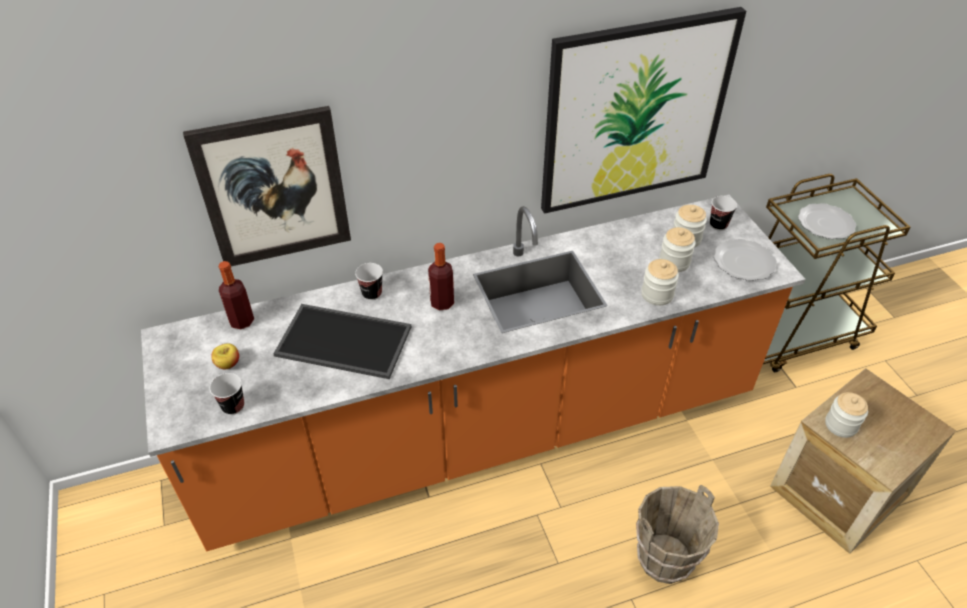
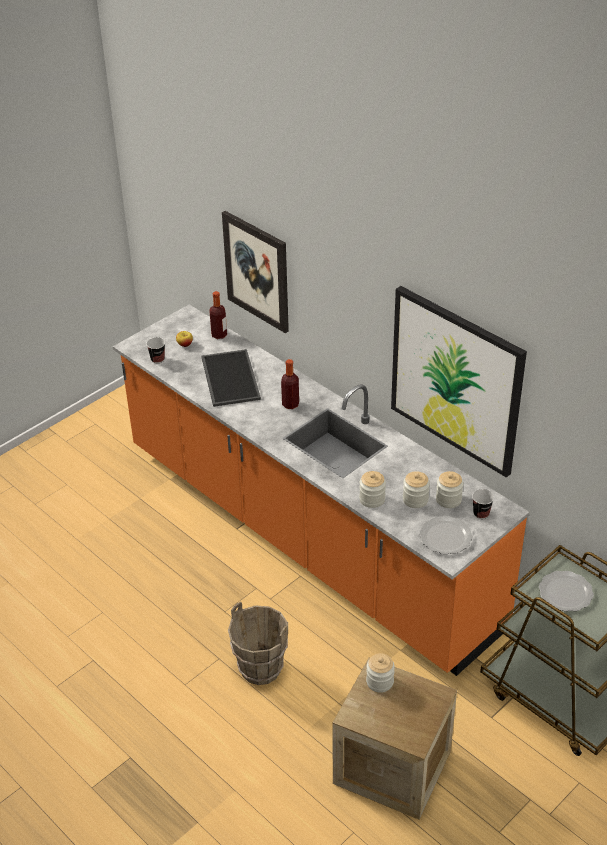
camera: 65 degrees right, 5 degrees down
(372, 293) = (277, 373): cup -> none

